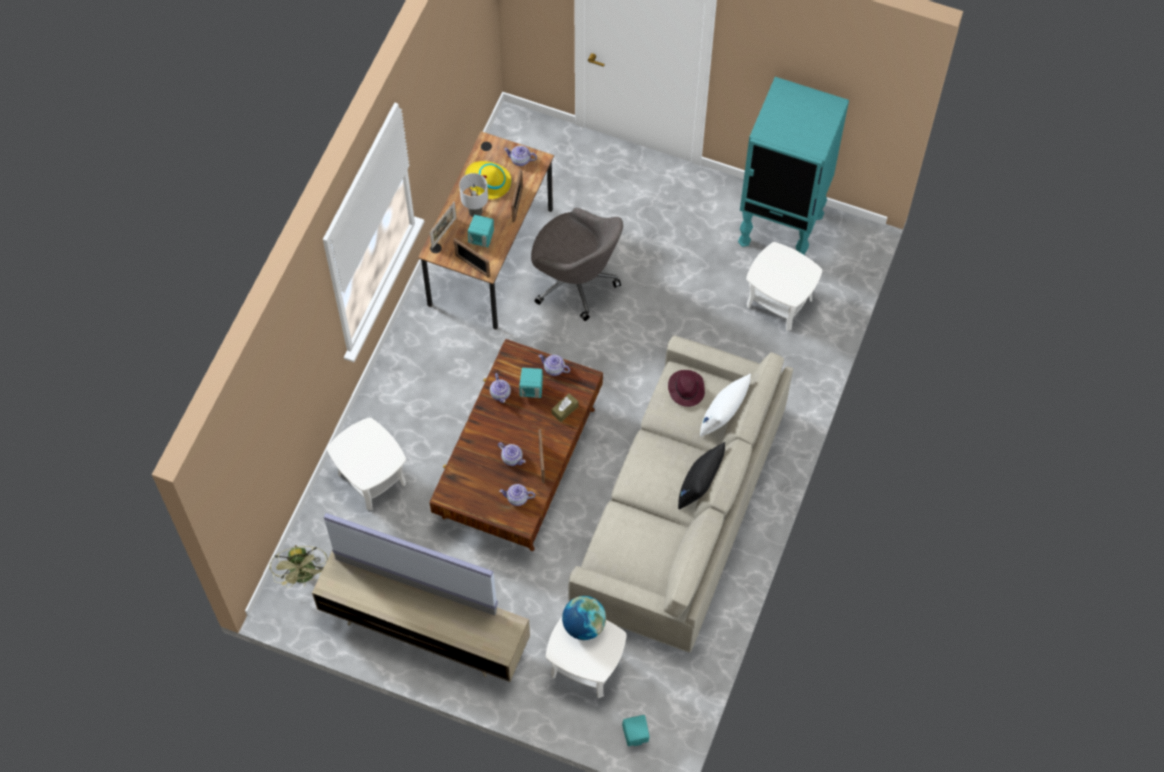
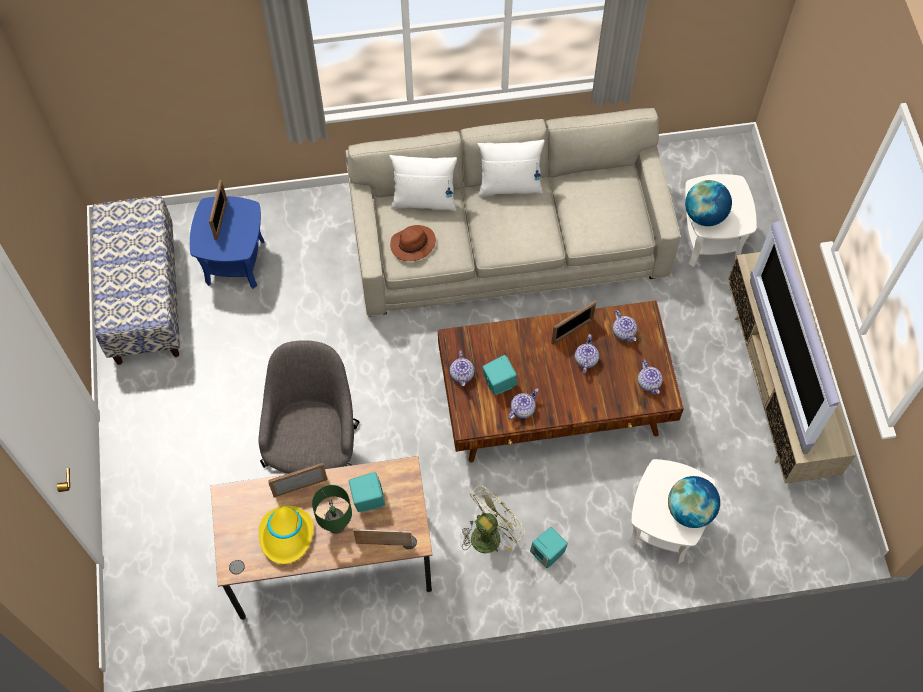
camera: 120 degrees left, 0 degrees up
(304, 576) = (806, 526): green fan -> green fan (490, 533)
(352, 459) = (690, 511): none -> globe
(472, 266) = (409, 489): picture frame -> picture frame (221, 219)
(474, 212) = (337, 526): white table lamp -> green table lamp
(520, 160) = (237, 517): teapot -> teapot (649, 383)
(565, 410) = (502, 341): brown tissue box -> none
(635, 735) = (740, 174): turquoise speaker -> turquoise speaker (548, 553)
(686, 389) = (412, 245): purple hat -> brown hat
(699, 488) = (509, 186): black pillow -> white pillow
(779, 302) = (235, 261): white side table -> blue side table
(781, 229) = (144, 298): turquoise cabinet -> bench

